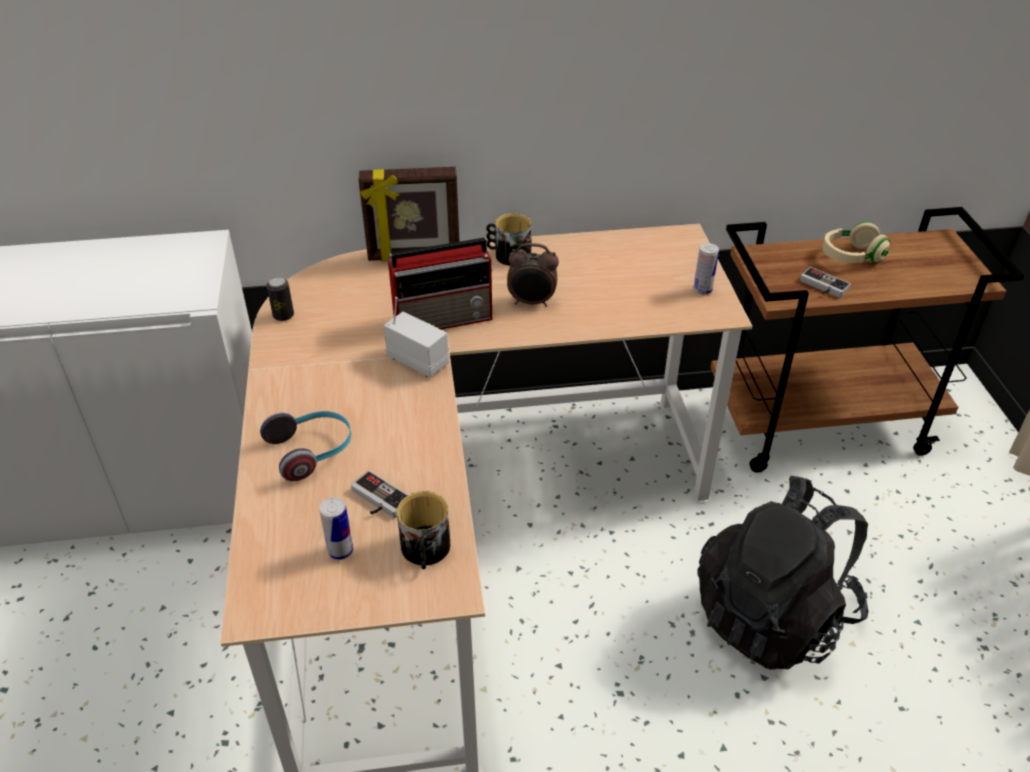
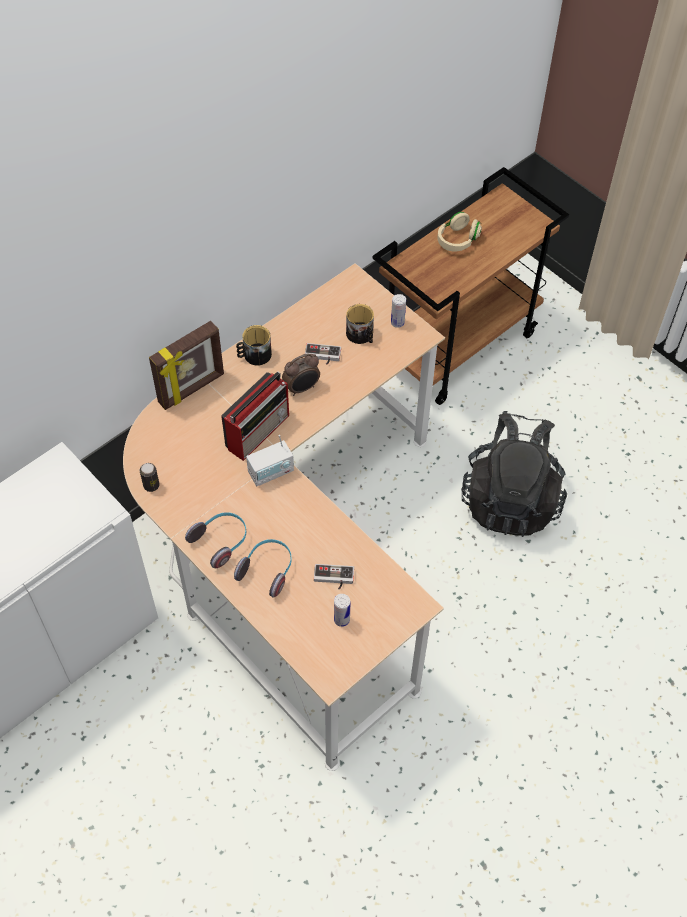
camera: 35 degrees left, 15 degrees up
(294, 398) = (221, 542): none -> headphones
(418, 361) = (271, 472): radio -> radio turned 150 degrees clockwise
(425, 551) = (385, 592): mug -> mug (361, 335)
(822, 287) = (456, 276): game controller -> game controller (322, 356)

